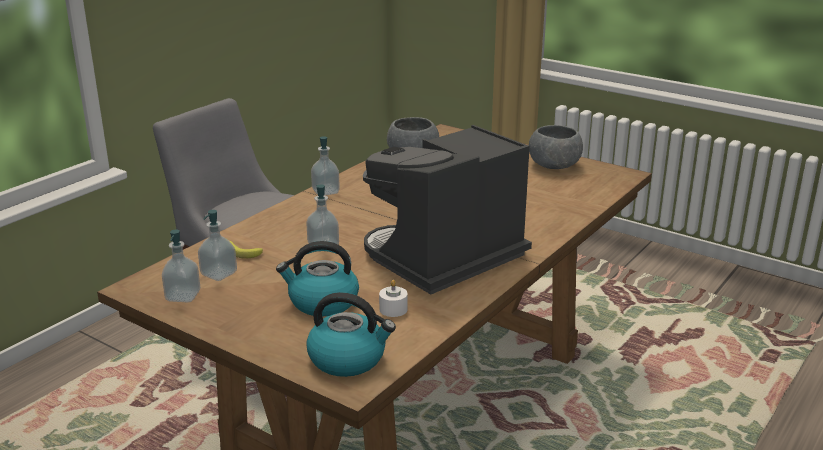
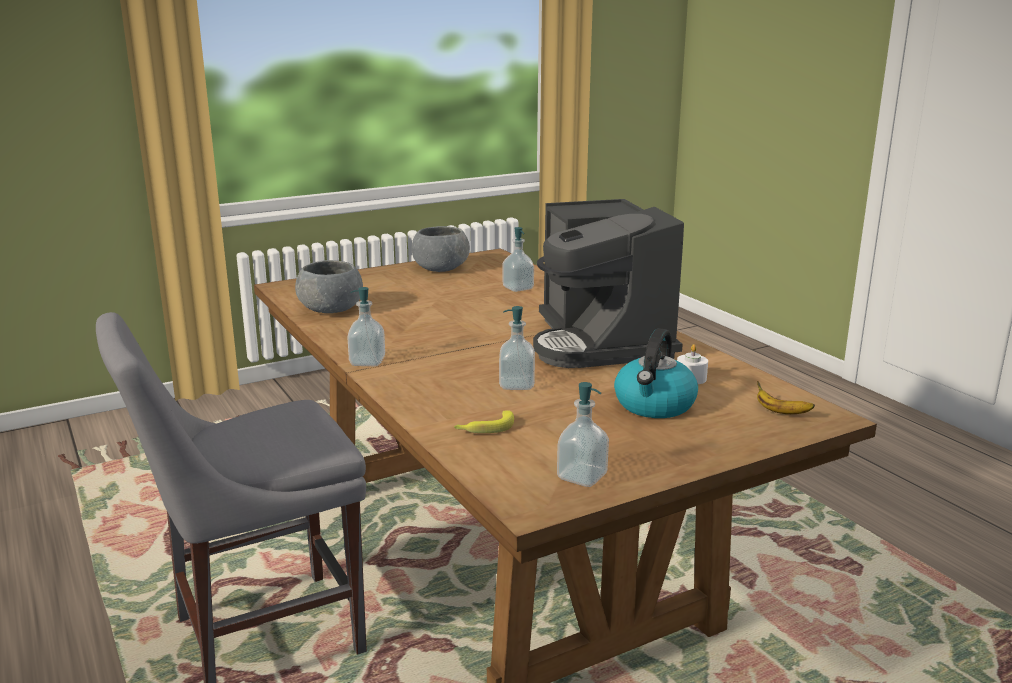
camera: 65 degrees left, 5 degrees down
(219, 274) = (538, 448): soap dispenser -> soap dispenser (518, 288)
(348, 359) = (780, 412): kettle -> banana

